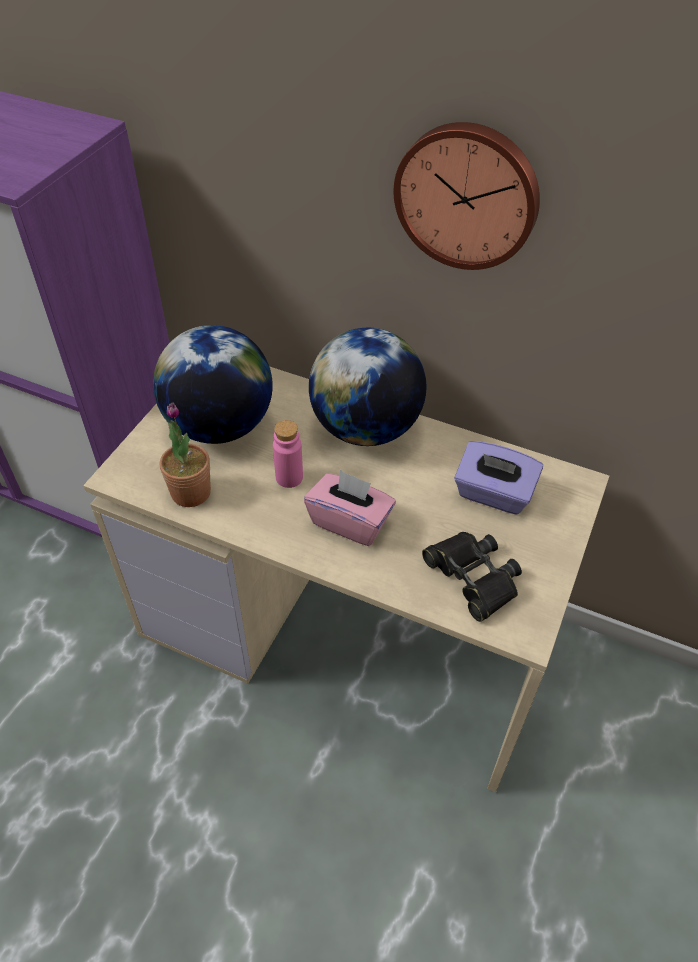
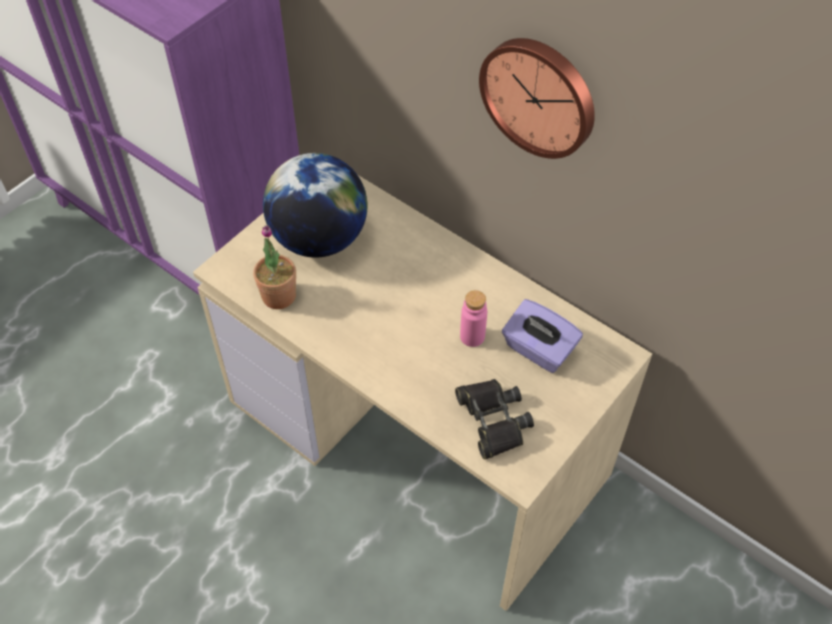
camera: 15 degrees right, 5 degrees up
(289, 477) = (365, 298): pink bottle -> pink bottle (472, 336)
(350, 522) = (405, 349): pink tissue box -> none
(365, 428) = (446, 265): globe -> none

